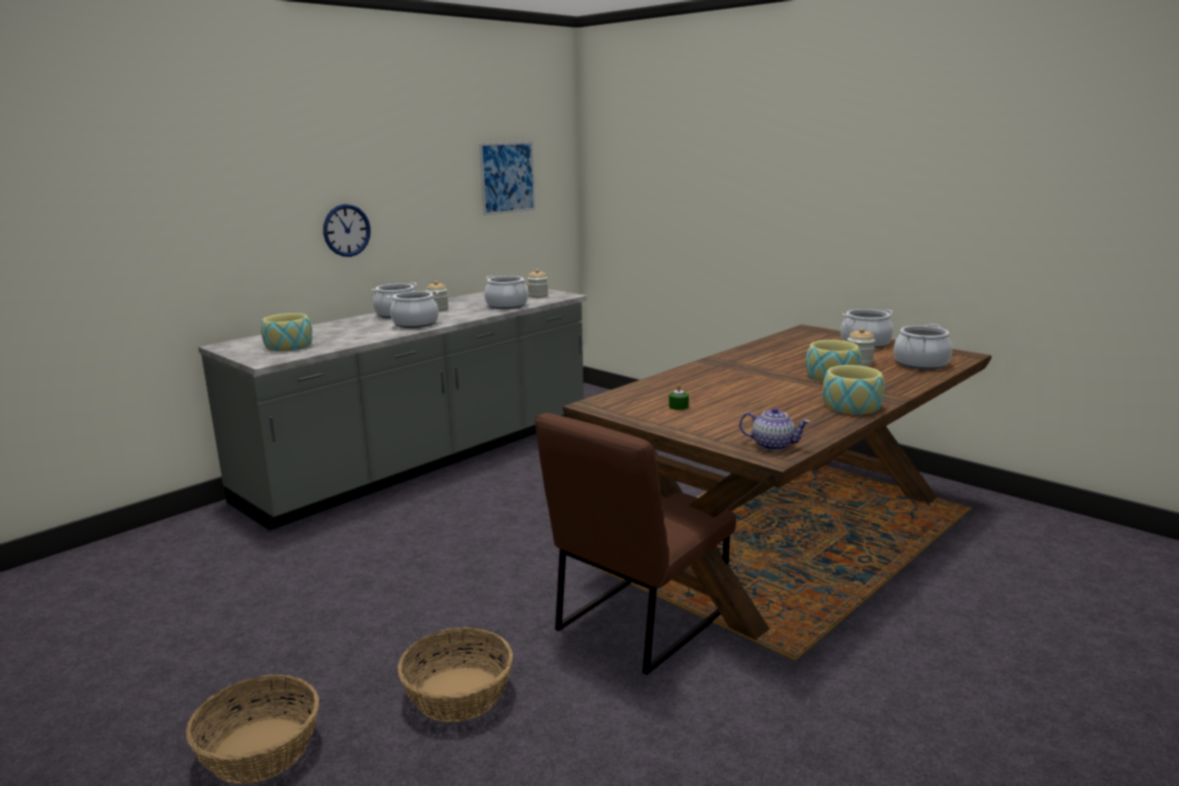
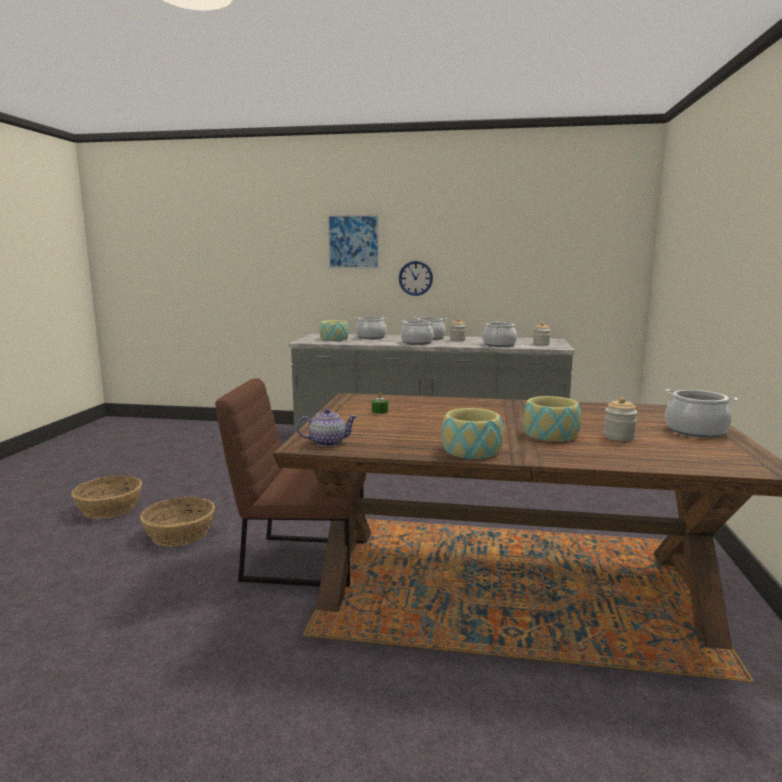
camera: 55 degrees right, 5 degrees down
(507, 177) = (564, 251): picture -> picture (353, 241)
(773, 445) = (328, 442): teapot -> teapot turned 90 degrees counterclockwise
(920, 364) = (678, 456): cooking pot -> cooking pot (371, 337)

